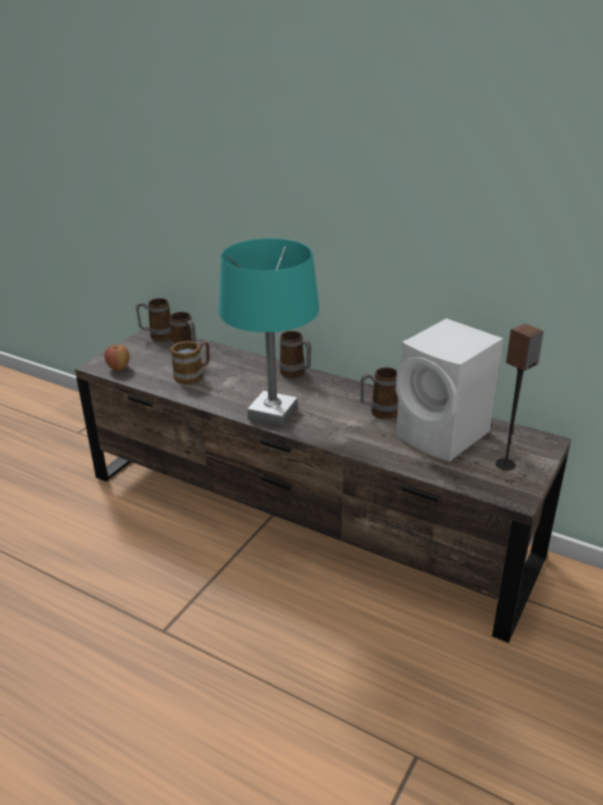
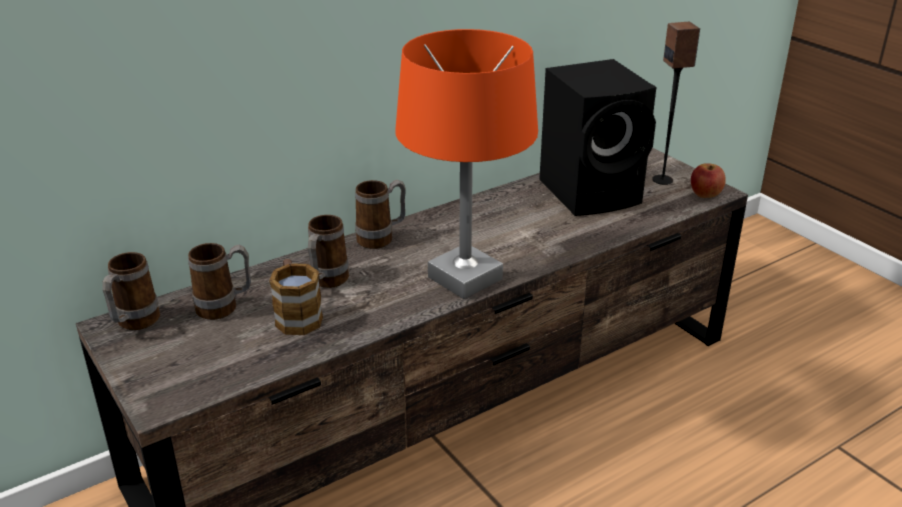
camera: 65 degrees left, 0 degrees up
(118, 368) = (195, 382): apple -> apple (705, 195)
(273, 414) = (464, 278): turquoise table lamp -> orange table lamp
(378, 413) = (519, 213): mug -> mug (326, 282)
(444, 436) = (593, 192): white speaker -> black speaker

